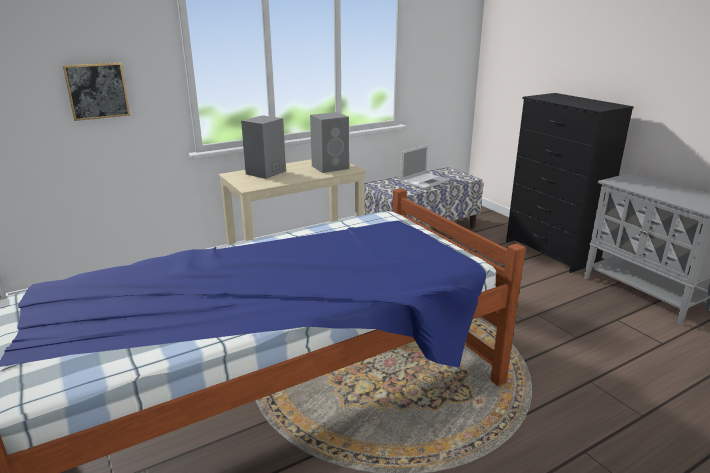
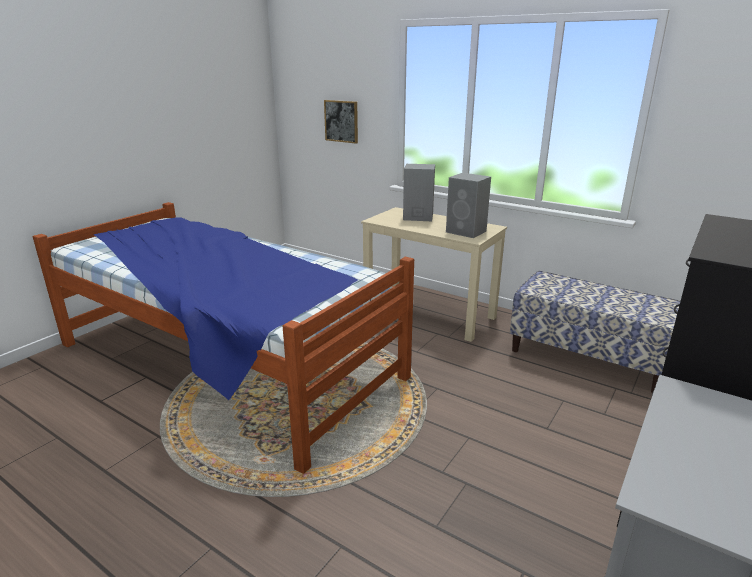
camera: 65 degrees right, 0 degrees up
(425, 181) = (601, 297): laptop -> none

